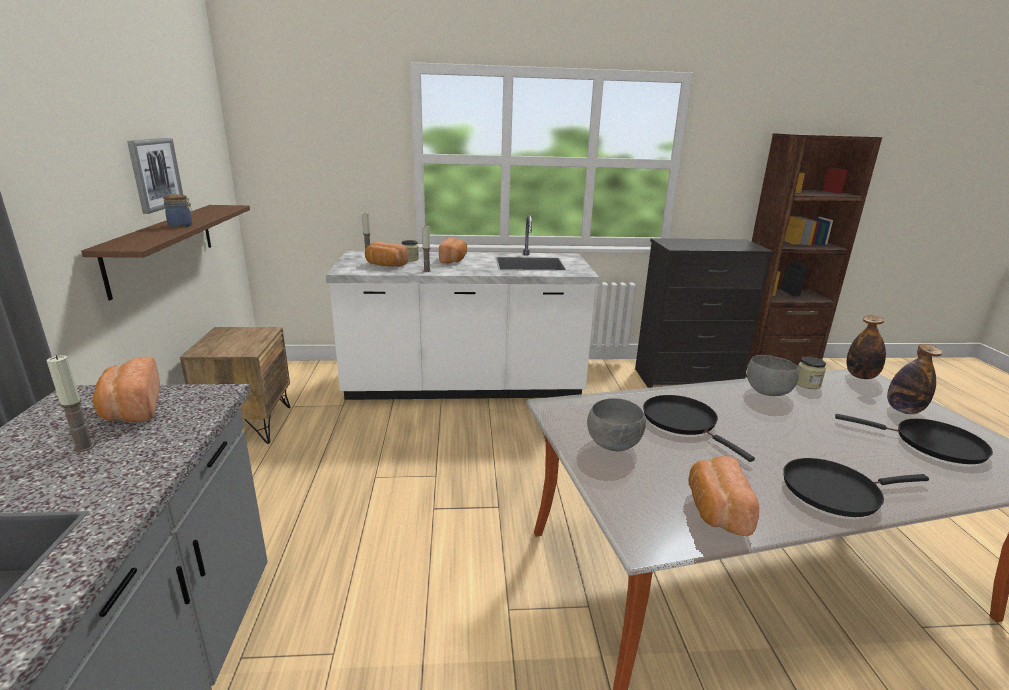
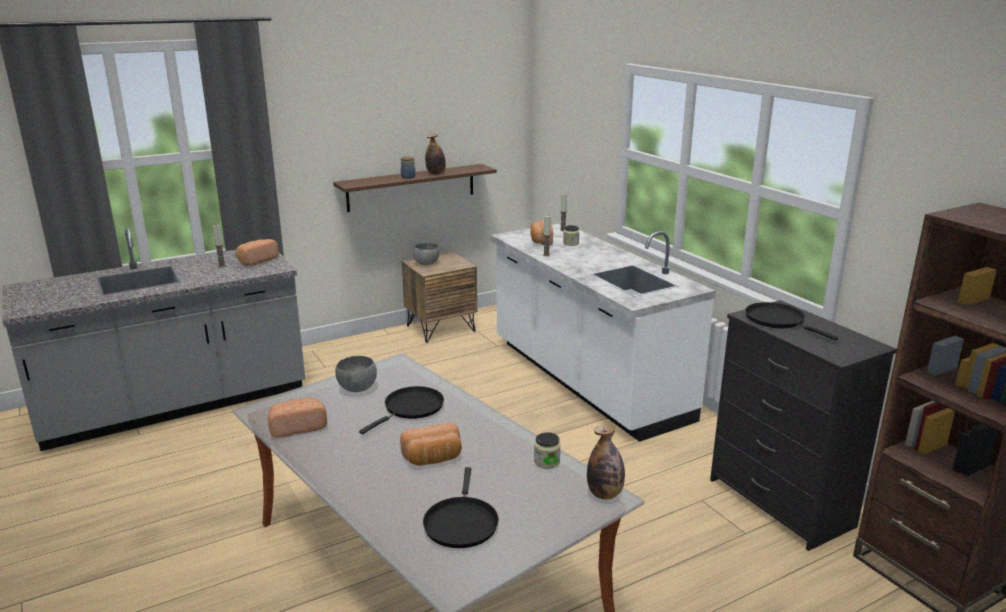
camera: 65 degrees right, 0 degrees up
(155, 174) = (418, 141): picture -> none
(454, 260) = (594, 255): bread -> bread (433, 459)
(766, 392) = (504, 441): grey bowl -> grey bowl (426, 263)
(835, 491) = (346, 470): black frying pan -> black frying pan (778, 321)
(903, 410) = (530, 514): bottle -> bottle (436, 174)

